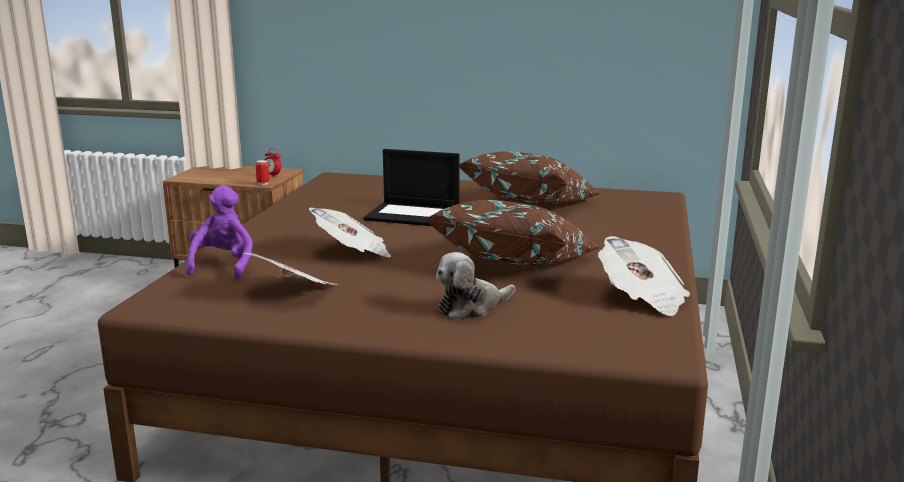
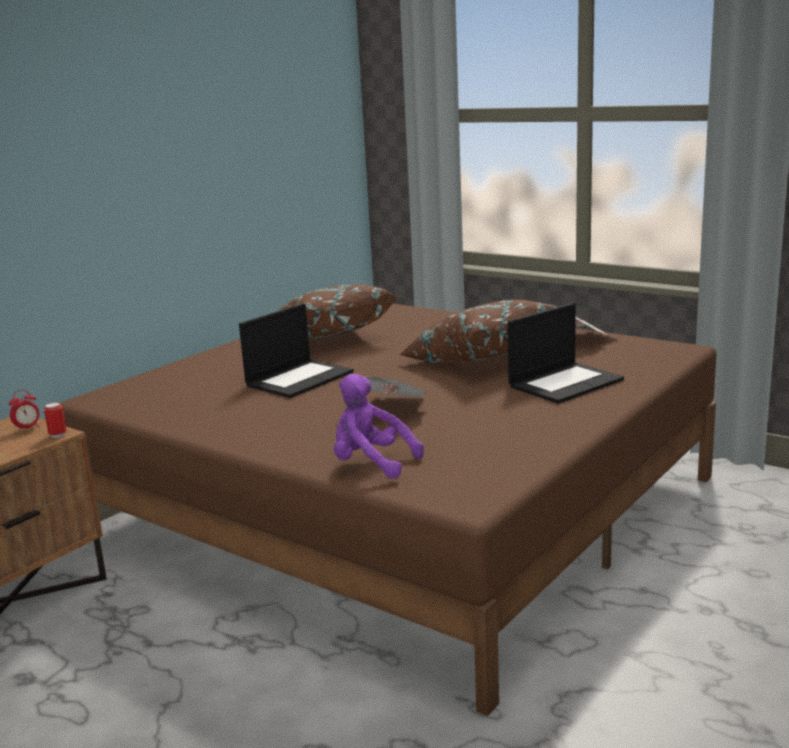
camera: 65 degrees left, 0 degrees up
(292, 292) = (482, 438): newspaper -> none
(471, 307) = (565, 382): plush toy -> laptop

